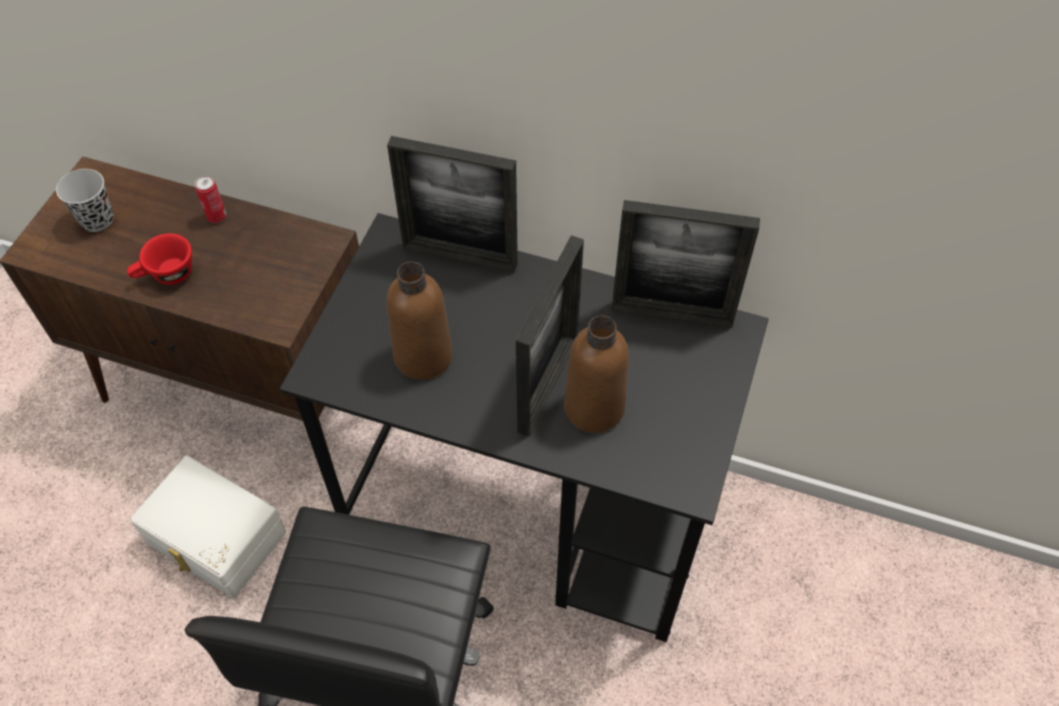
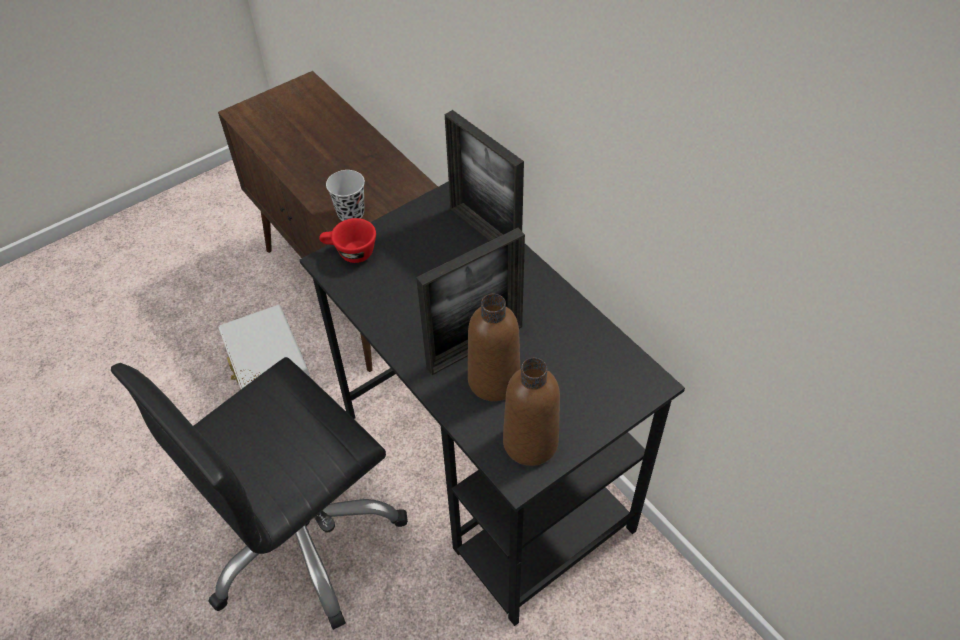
camera: 35 degrees right, 5 degrees down
(97, 220) = (290, 112): black cup -> black cup (351, 213)
(166, 275) = (302, 163): red cup -> red cup (350, 253)
(217, 217) = (361, 141): can -> none
(423, 356) = (405, 285): brown bottle -> brown bottle (530, 442)
(672, 314) = (608, 346): picture frame -> none

